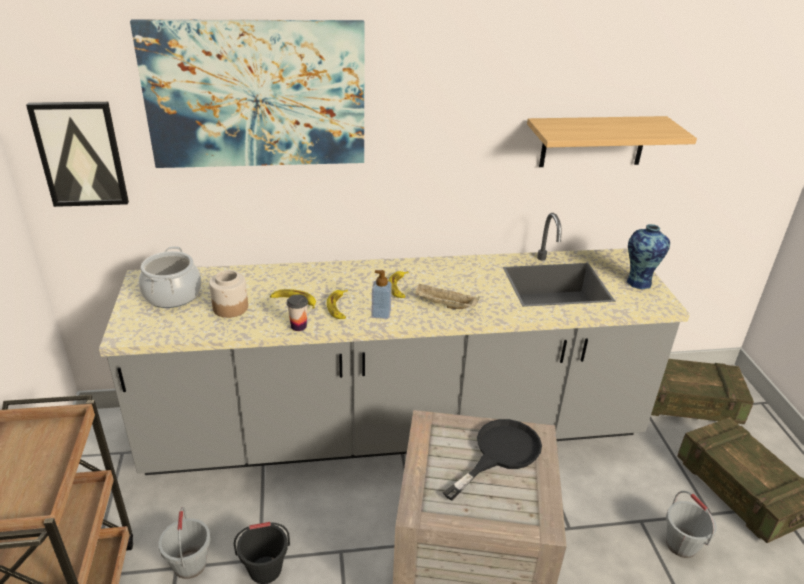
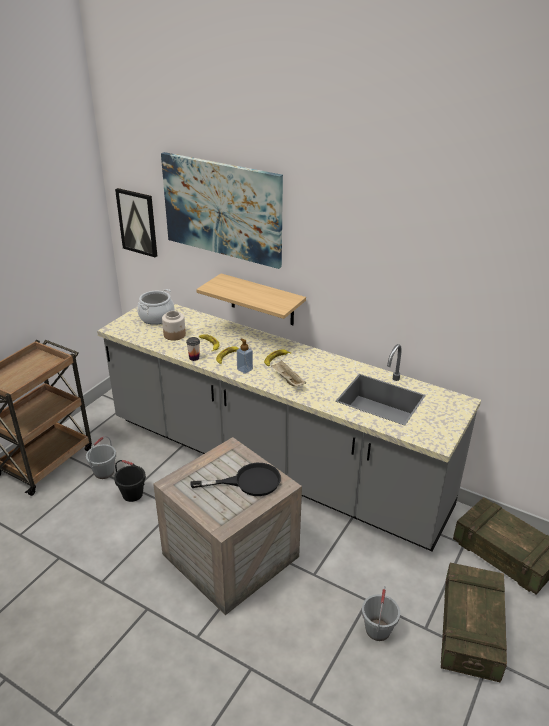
camera: 40 degrees right, 0 degrees up
(593, 141) = (445, 299): shelf -> shelf (262, 300)
(639, 282) = (444, 422): vase -> none

